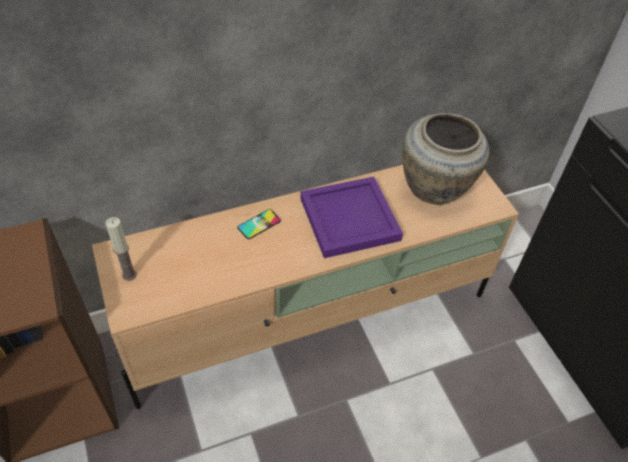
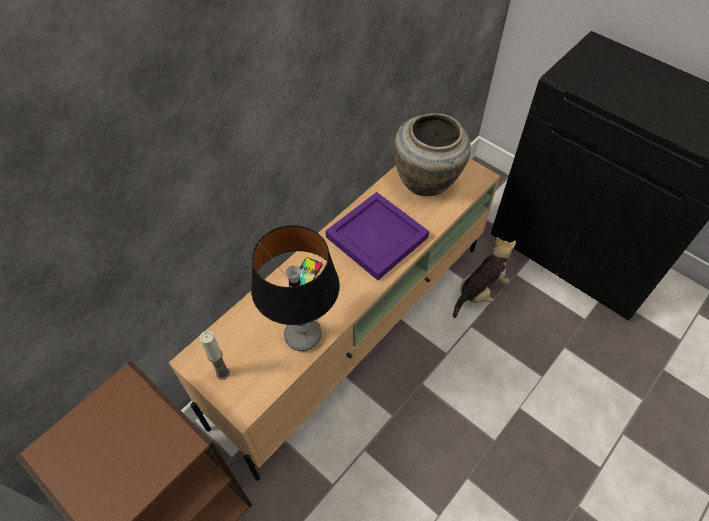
camera: 25 degrees left, 5 degrees up
(220, 275) = (303, 335): none -> table lamp
(463, 339) = (480, 291): none -> plush toy

